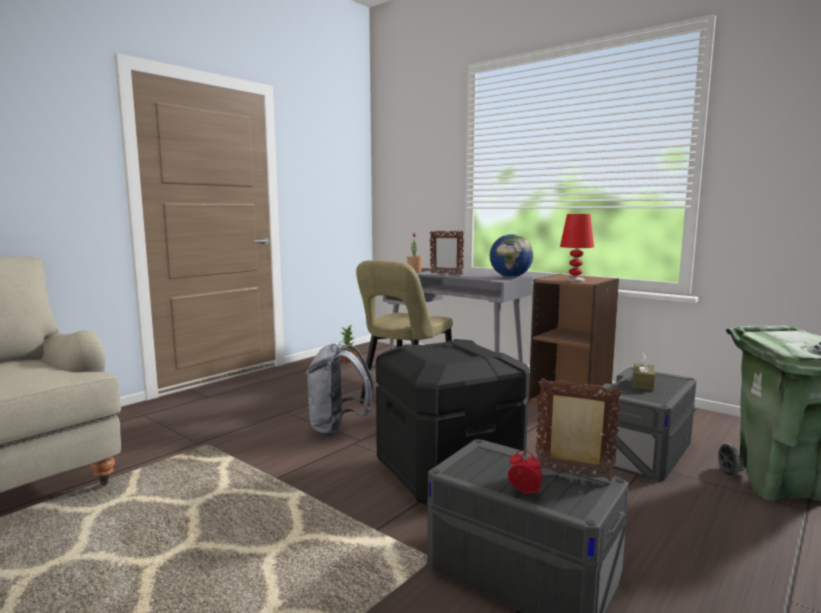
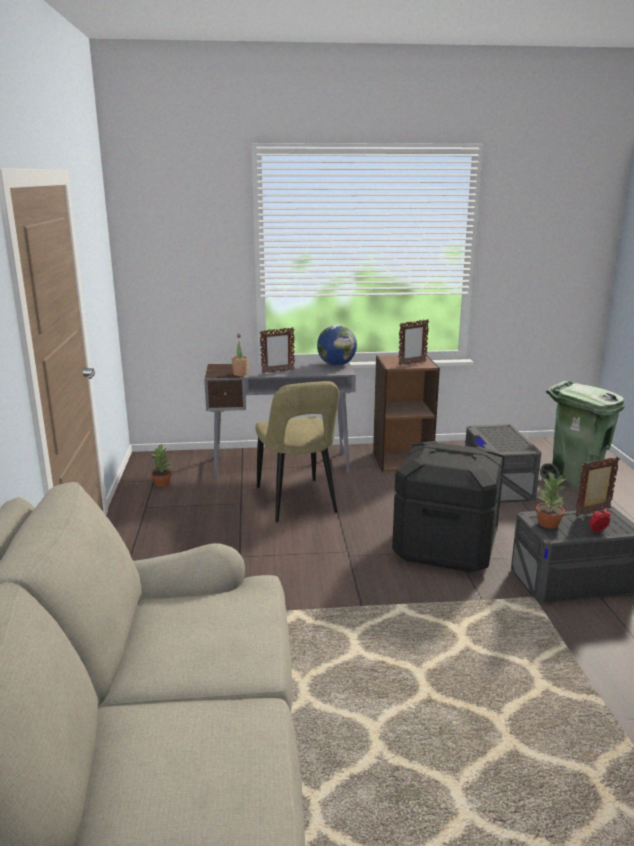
camera: 45 degrees left, 10 degrees up
(338, 429) = (313, 550): grey backpack -> none
(481, 460) = (548, 524): none -> potted plant
(575, 280) = (412, 363): red table lamp -> picture frame
(642, 383) = (499, 438): brown tissue box -> none

